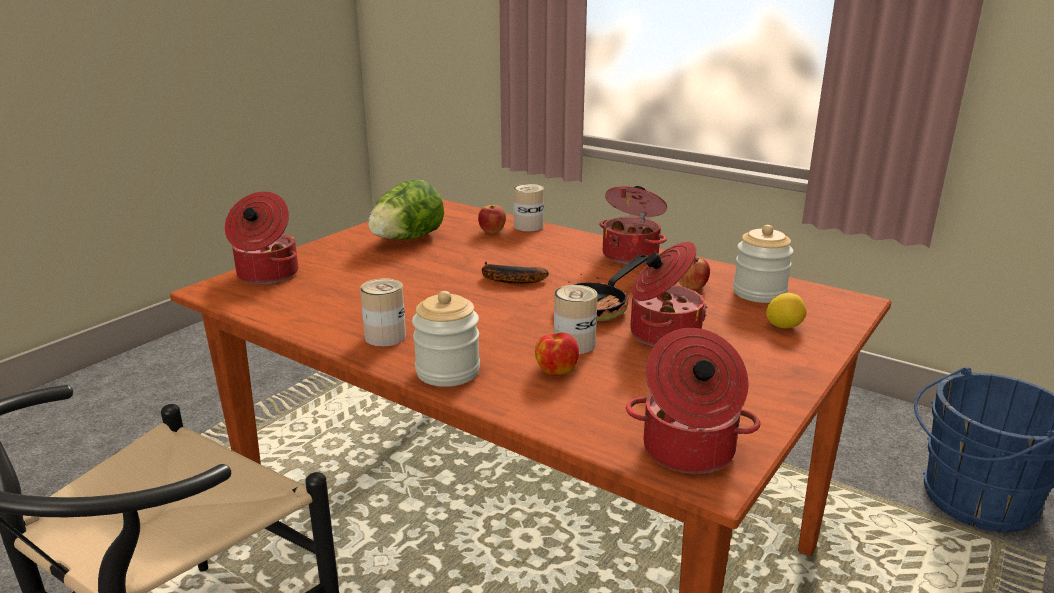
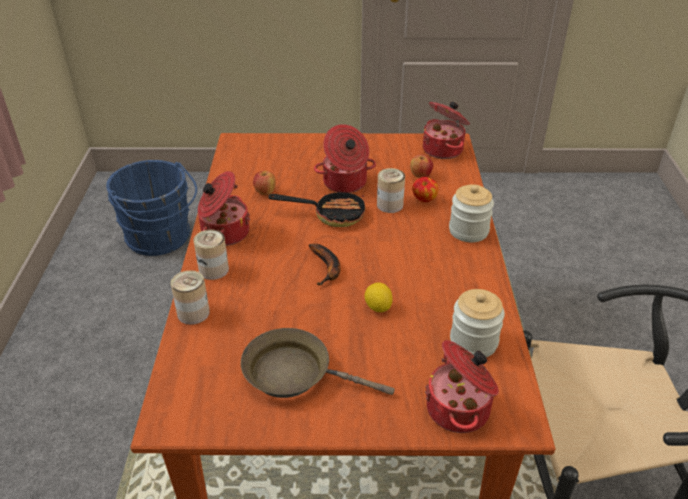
camera: 125 degrees left, 15 degrees up
(385, 337) = (465, 274): can -> can (213, 270)
(407, 239) = (294, 373): lettuce -> brown frying pan
(492, 231) = (227, 328): apple -> apple (420, 175)
(759, 293) = (252, 169): jar -> jar (473, 342)
(784, 326) = (294, 153): lemon -> lemon (378, 307)

